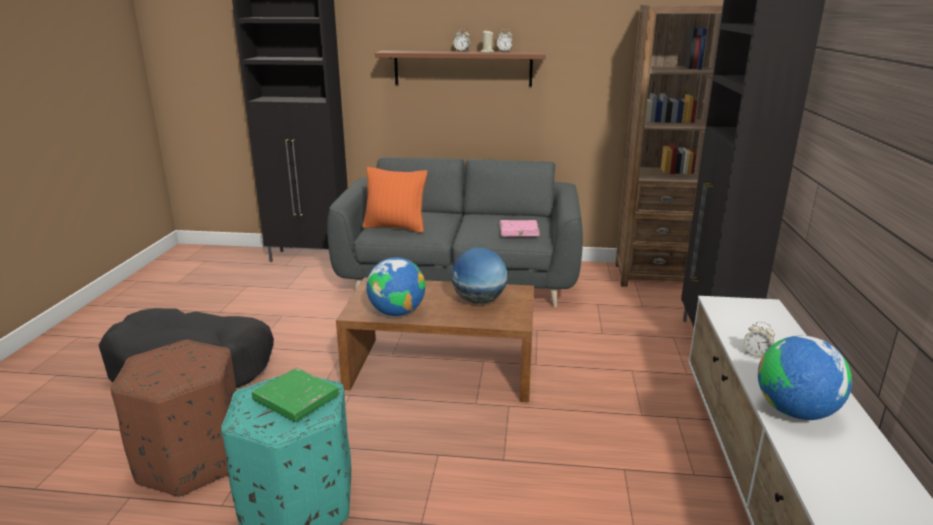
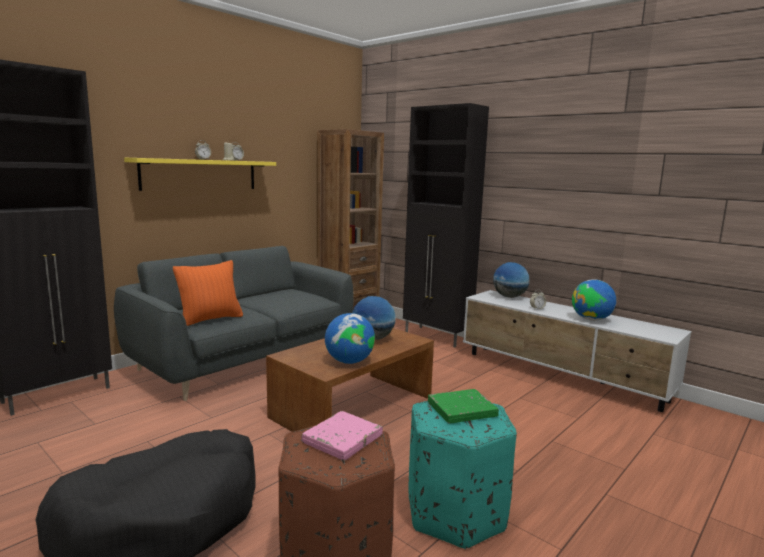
camera: 55 degrees left, 10 degrees down
(462, 68) = (200, 174): brown shelf -> yellow shelf
(519, 231) = (305, 298): pink book -> pink book (342, 439)
(772, 320) = (509, 297): none -> globe

